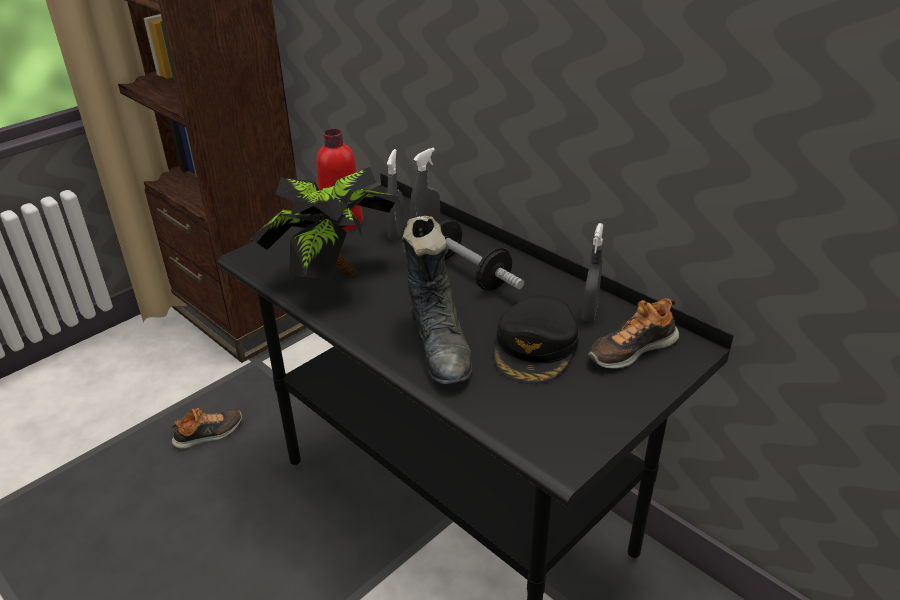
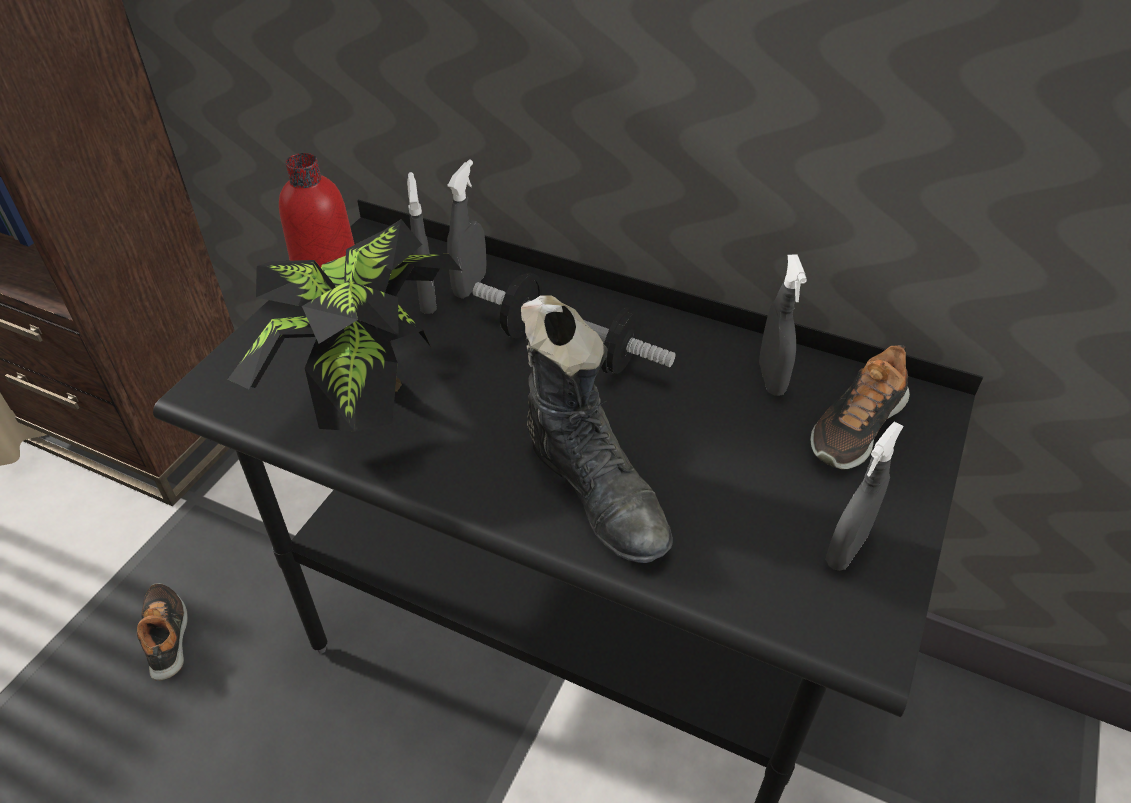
camera: 20 degrees left, 10 degrees up
(209, 434) = (167, 634): shoe -> shoe turned 60 degrees counterclockwise
(536, 347) = (730, 456): black cap -> none
(581, 411) = (846, 549): none -> grey spray bottle

